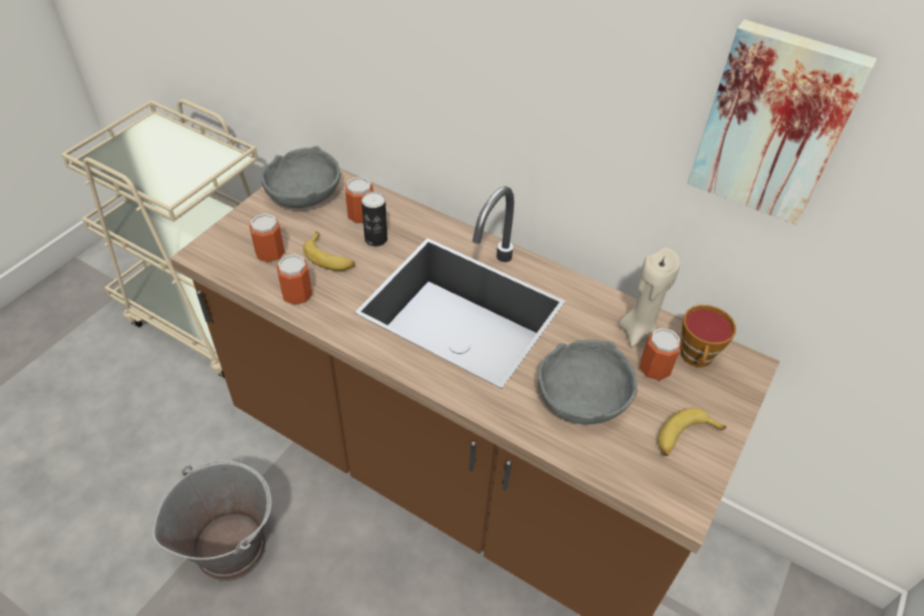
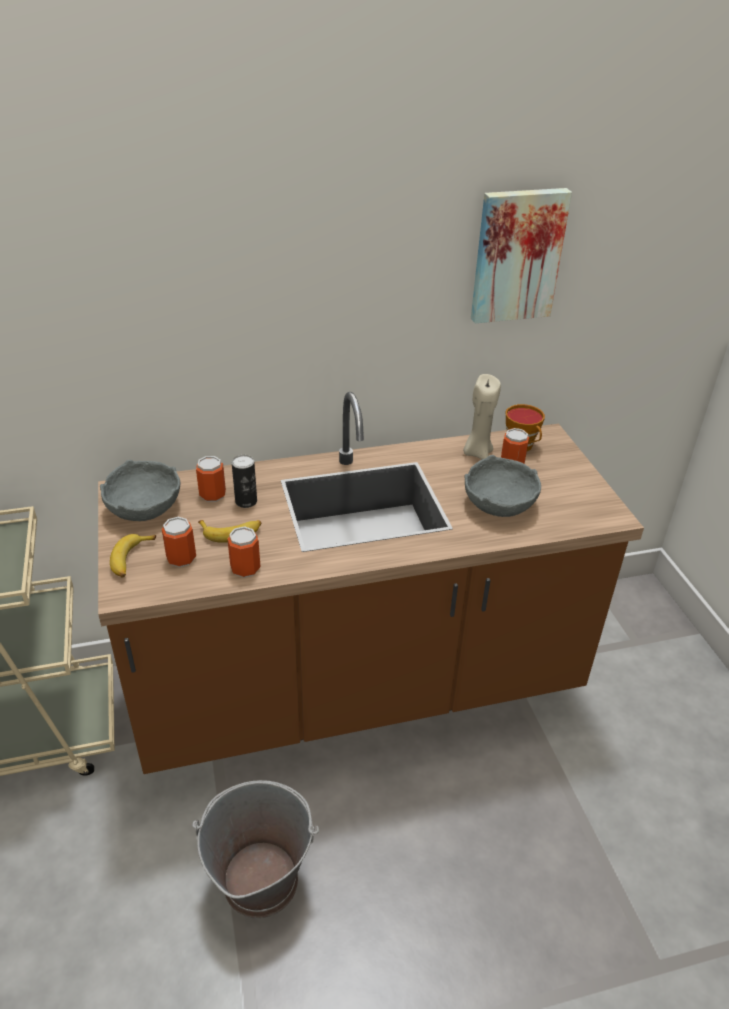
camera: 45 degrees left, 10 degrees down
(684, 438) = (570, 487): banana -> banana (131, 560)

